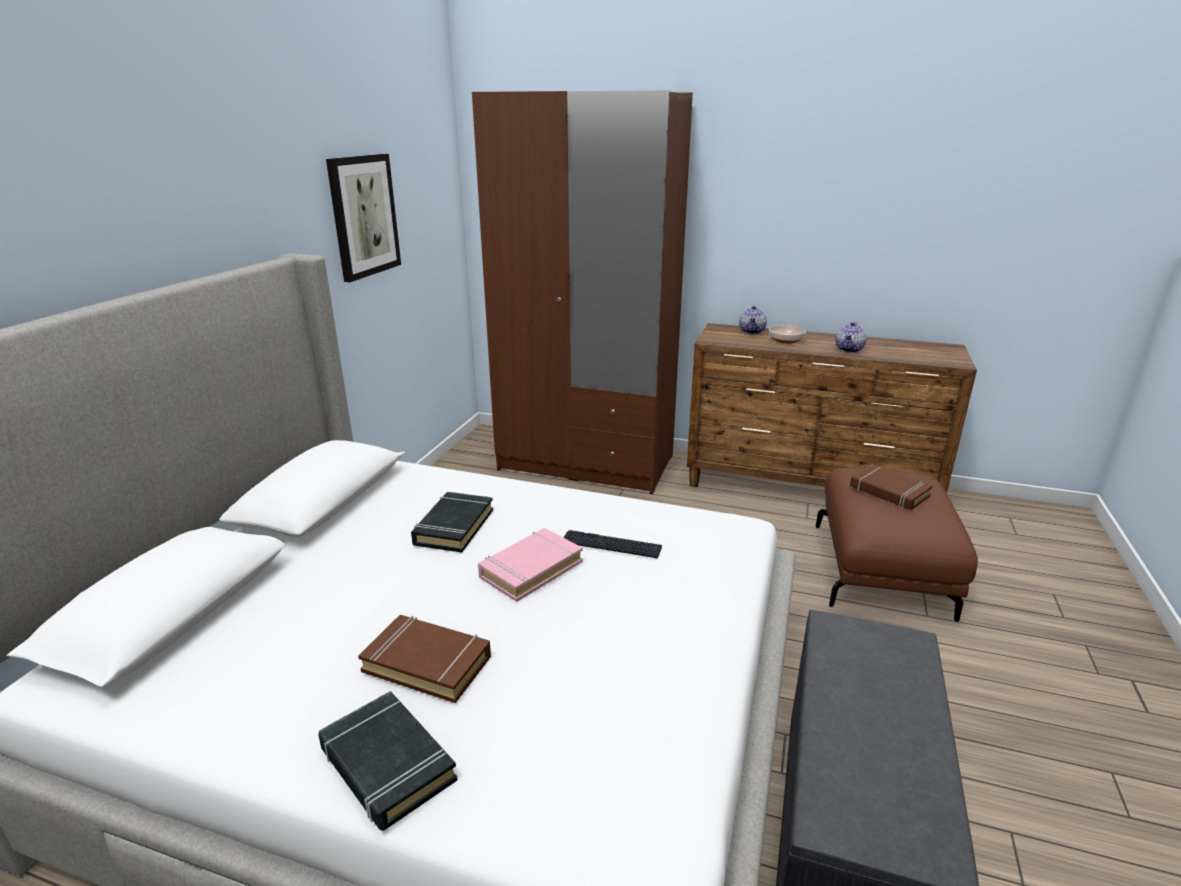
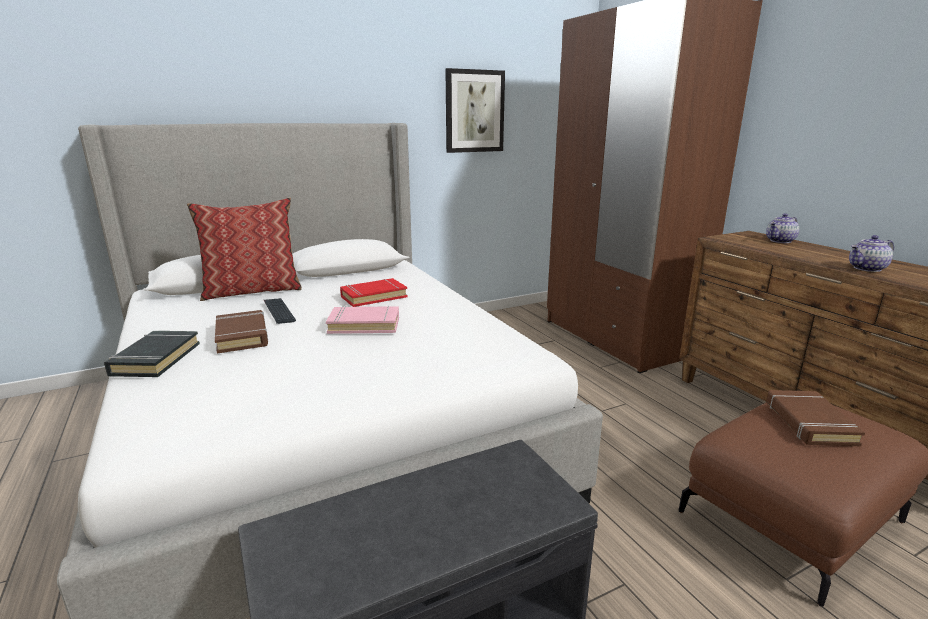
camera: 45 degrees right, 5 degrees down
(259, 595) = (252, 291): none -> pillow
(453, 527) = (373, 297): black book -> red book
(611, 546) = (428, 333): keyboard -> keyboard (279, 311)
(785, 340) = (801, 251): bowl -> none

